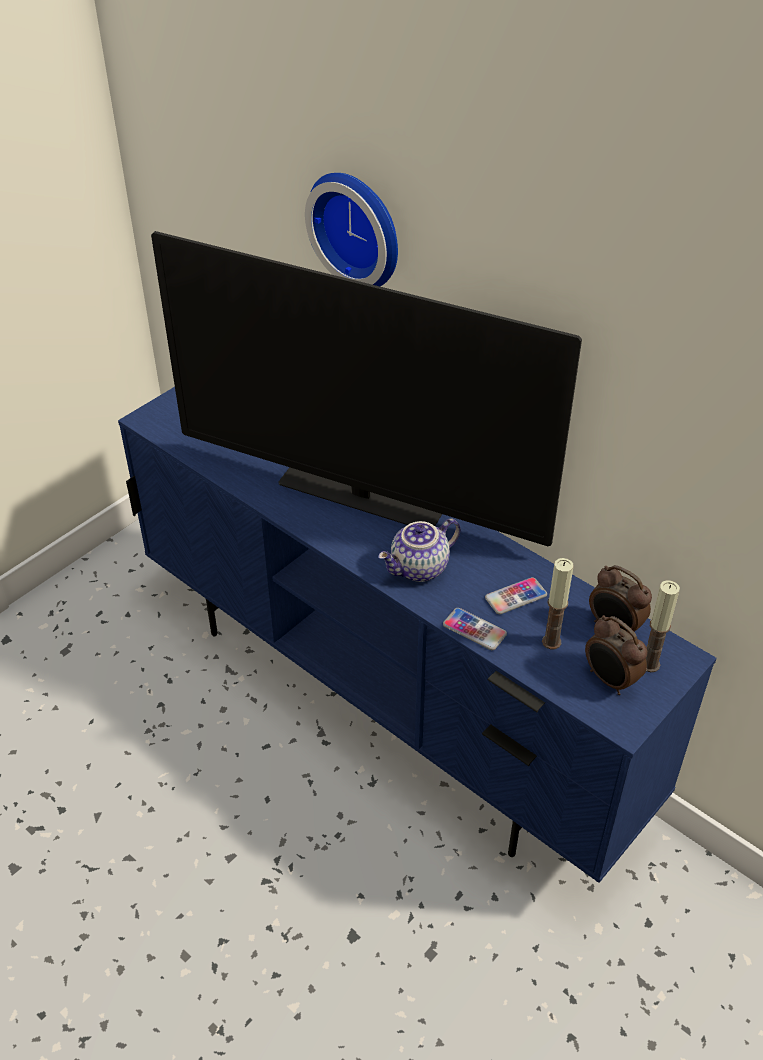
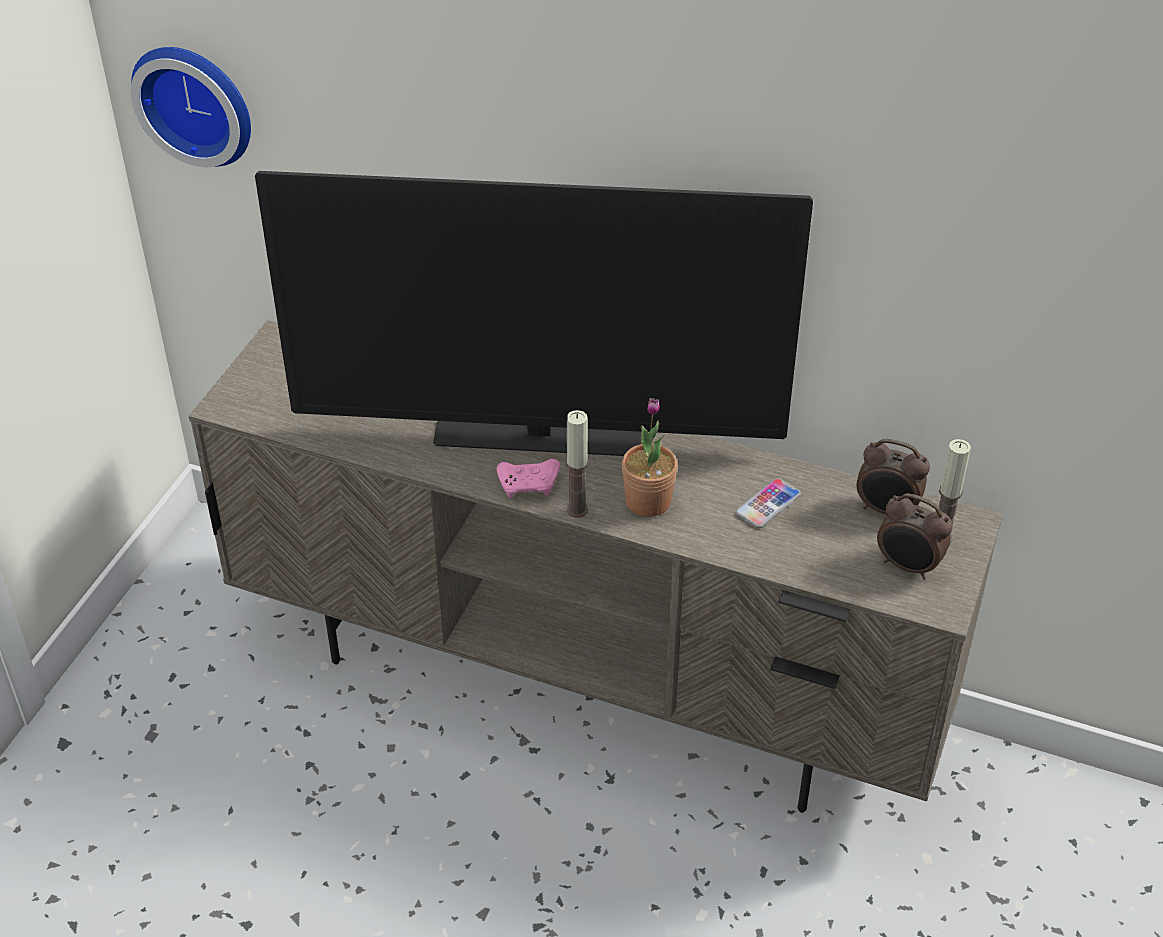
camera: 20 degrees left, 0 degrees up
(334, 532) = (529, 485): none -> pink game controller
(359, 227) = (497, 118): wall clock -> wall clock (197, 101)
(387, 706) = (587, 687): blue tv stand -> beige tv stand
(419, 569) = (648, 501): teapot -> potted plant
(474, 630) = (741, 552): phone -> none
(551, 642) = (829, 542): candle -> candle (577, 509)

